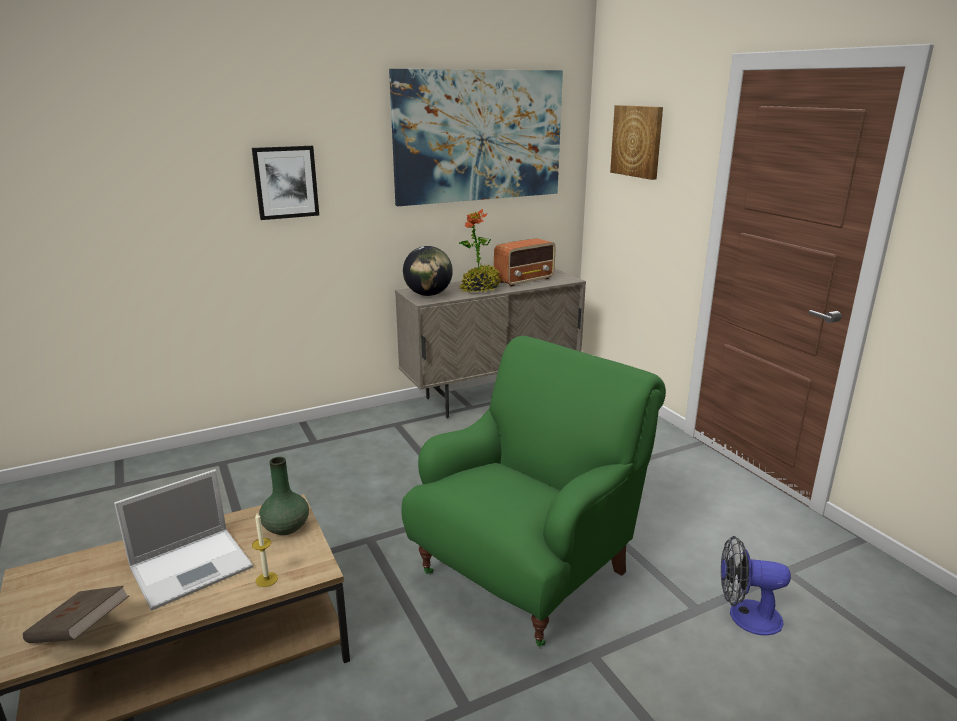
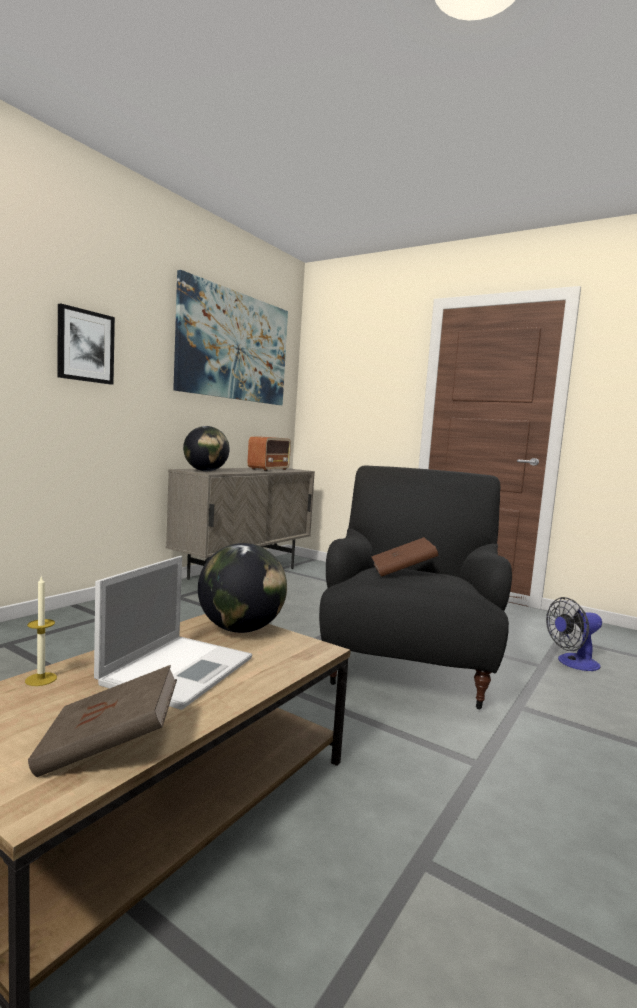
camera: 30 degrees left, 15 degrees down
(266, 579) = (280, 663): candle -> candle (41, 679)
(286, 527) = (240, 629): green vase -> globe
(480, 289) = (243, 471): potted plant -> none
(484, 486) = (402, 572): none -> brown book
(527, 571) = (408, 668): green armchair -> black armchair
(637, 141) = (350, 365): picture -> none

